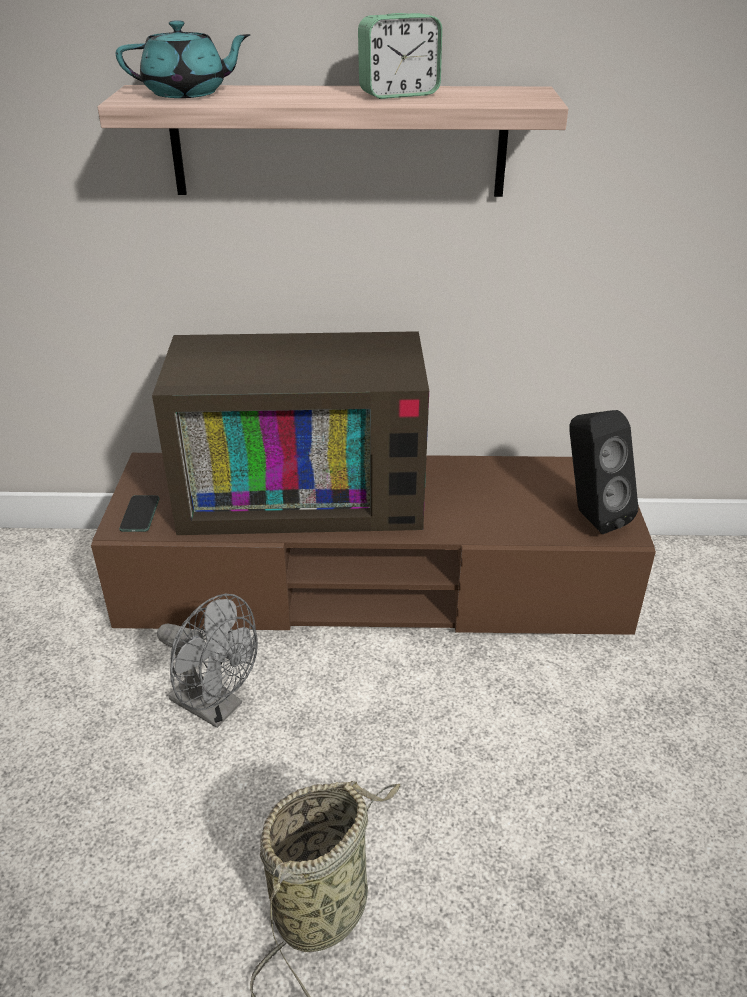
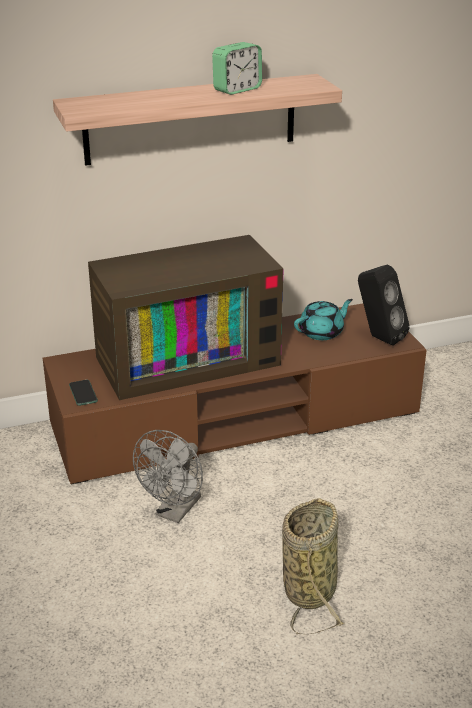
camera: 20 degrees left, 5 degrees down
(187, 93) = (107, 102): turquoise teapot -> turquoise teapot (322, 332)
(215, 707) = (175, 512): grey fan -> grey fan turned 105 degrees clockwise

